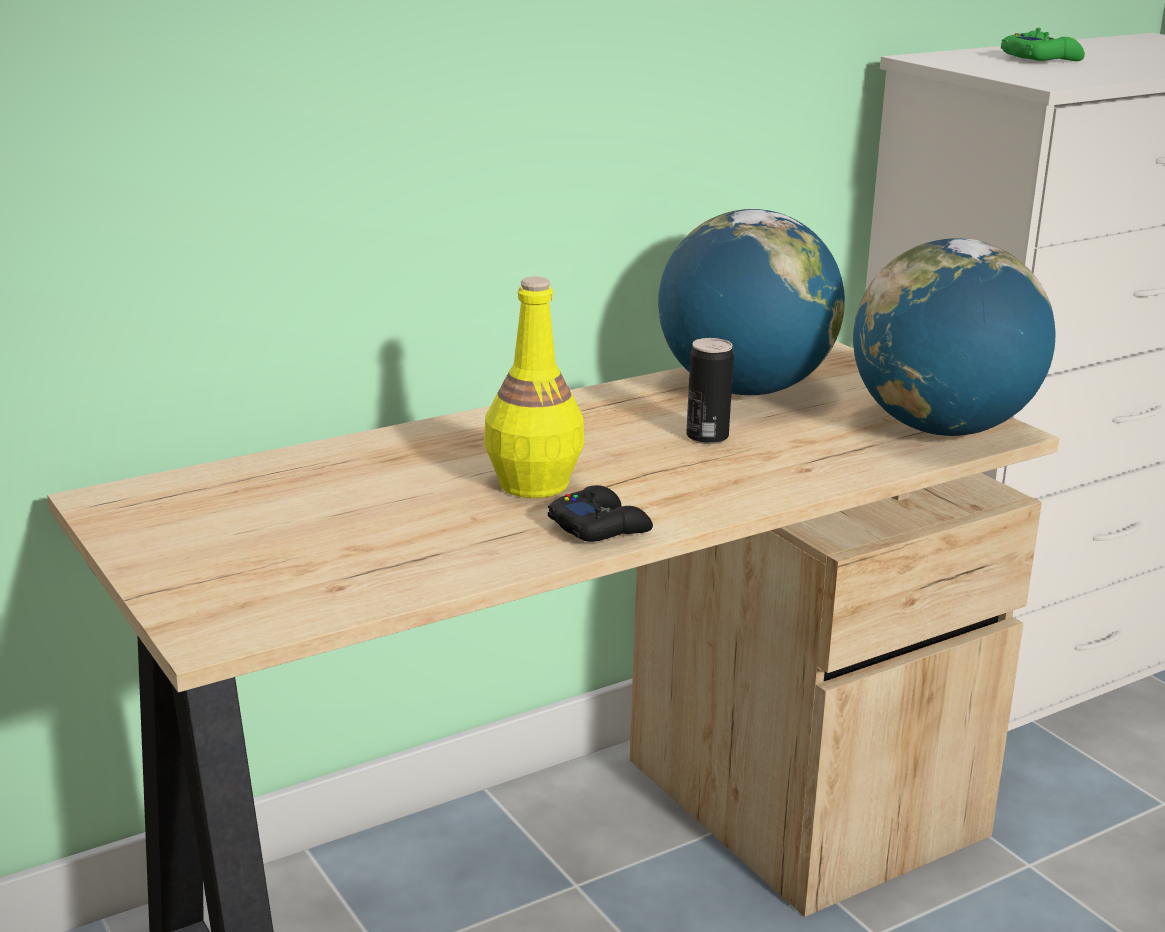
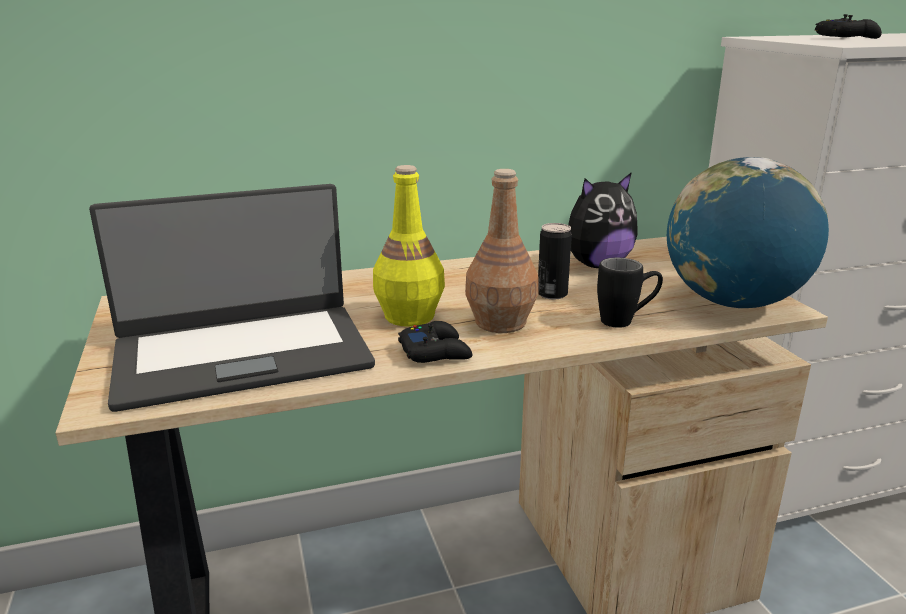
camera: 15 degrees right, 0 degrees up
(340, 555) = (241, 354): none -> laptop
(662, 481) = (501, 322): none -> brown bottle
(744, 390) = (596, 265): globe -> plush toy
(820, 465) = (626, 321): none -> black mug
(1040, 59) = (846, 37): green game controller -> black game controller

